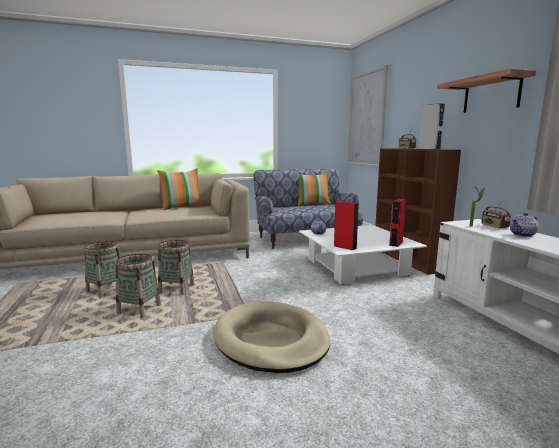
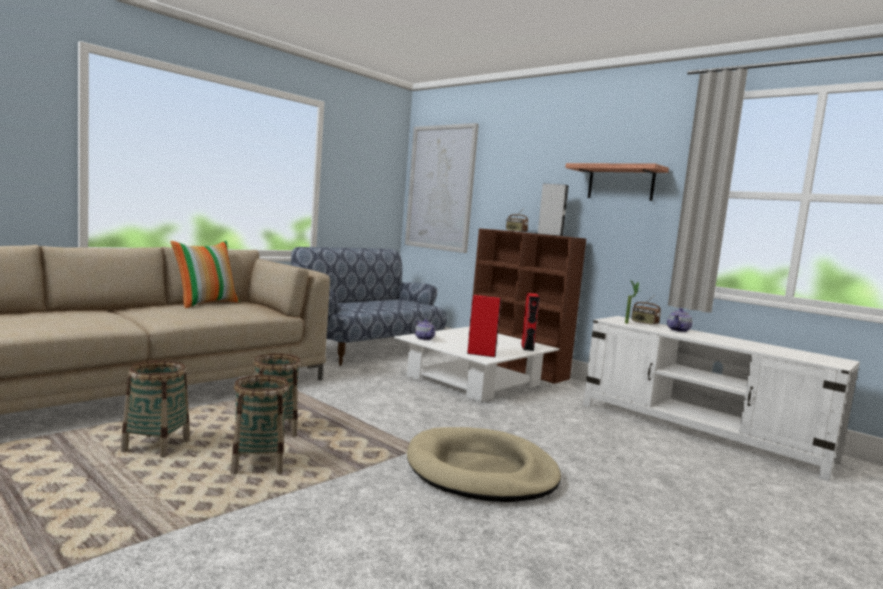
camera: 30 degrees left, 5 degrees down
(313, 204) = (373, 299): pillow -> none

